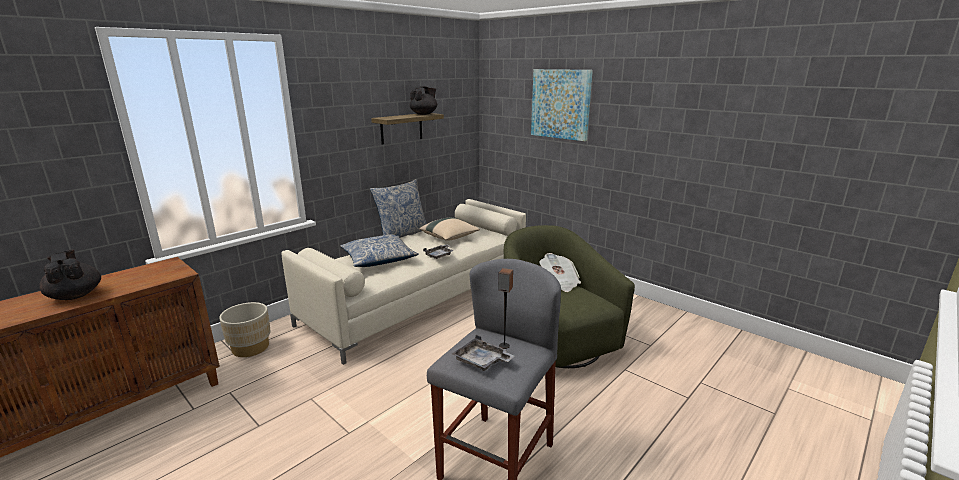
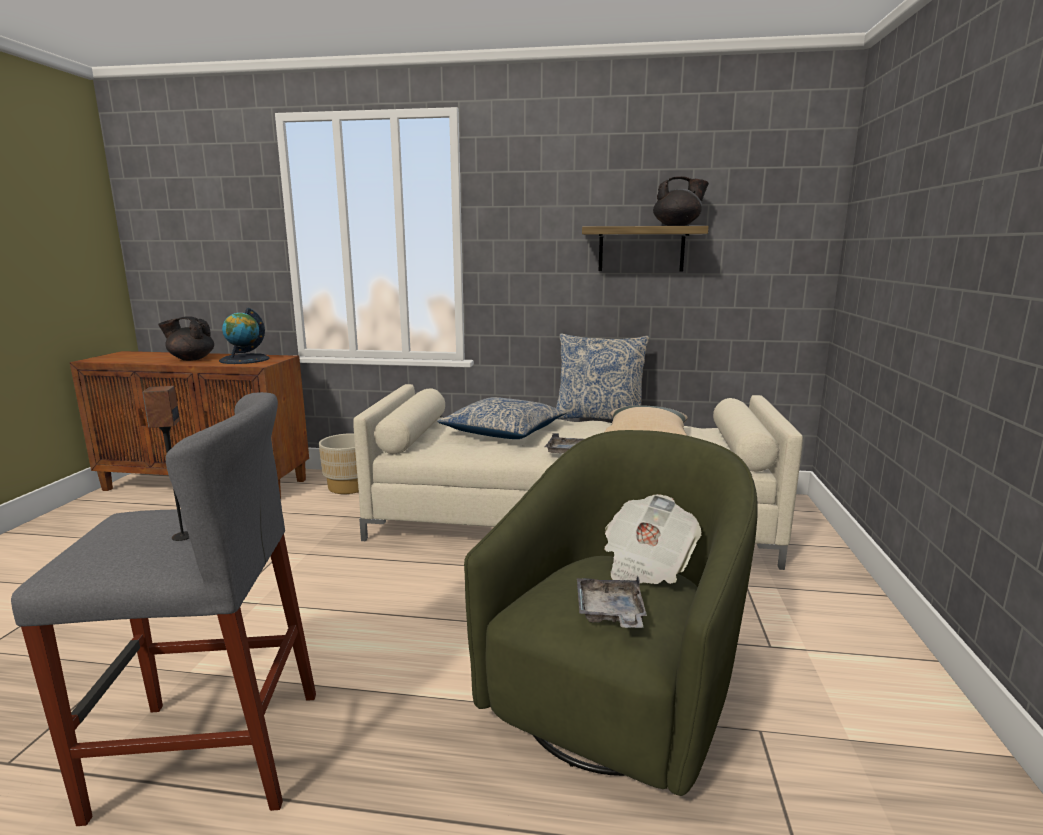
camera: 55 degrees right, 5 degrees down
(75, 295) = (191, 359): black teapot -> black teapot turned 105 degrees counterclockwise
(143, 276) = (244, 359): none -> globe
(482, 361) = (121, 533): grey tray -> grey tray (610, 613)
(560, 104) = (945, 192): picture -> none

